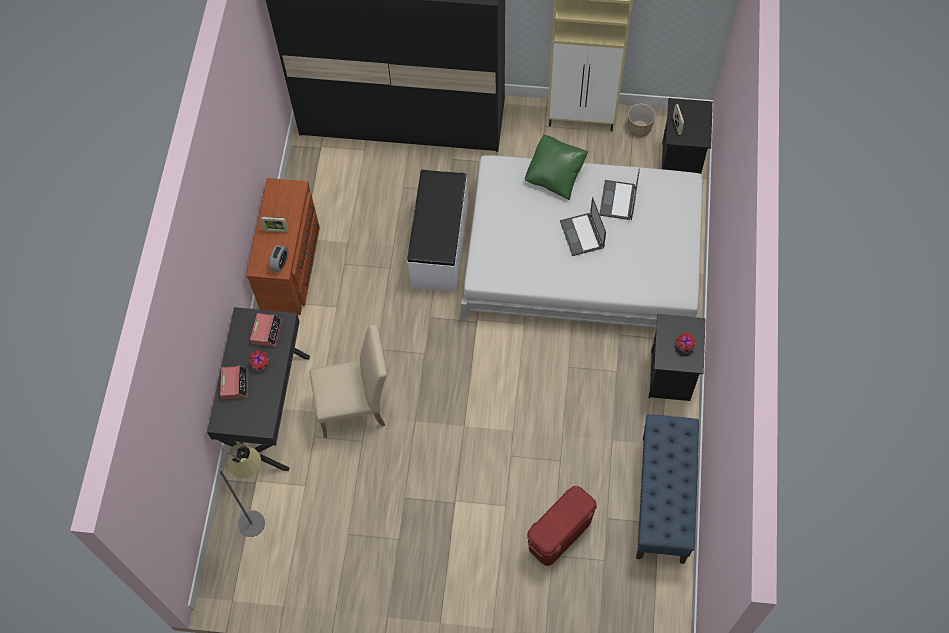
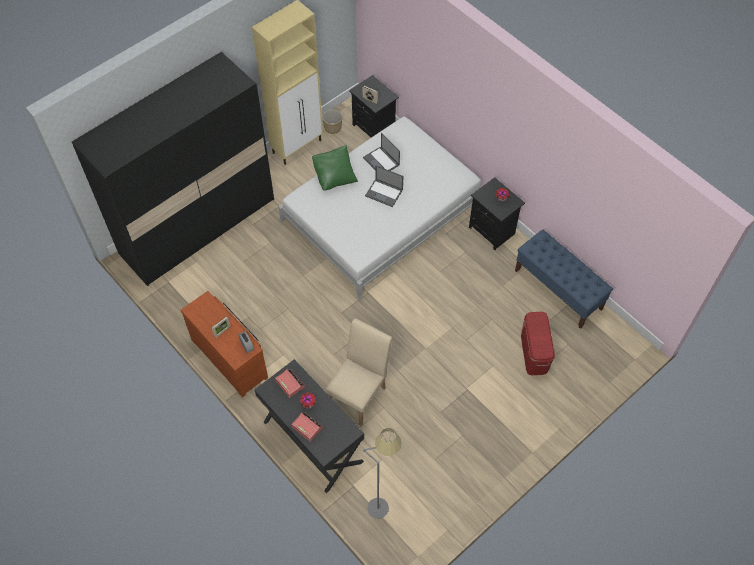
camera: 50 degrees left, 5 degrees down
(440, 244) = (301, 272): white bench -> none

